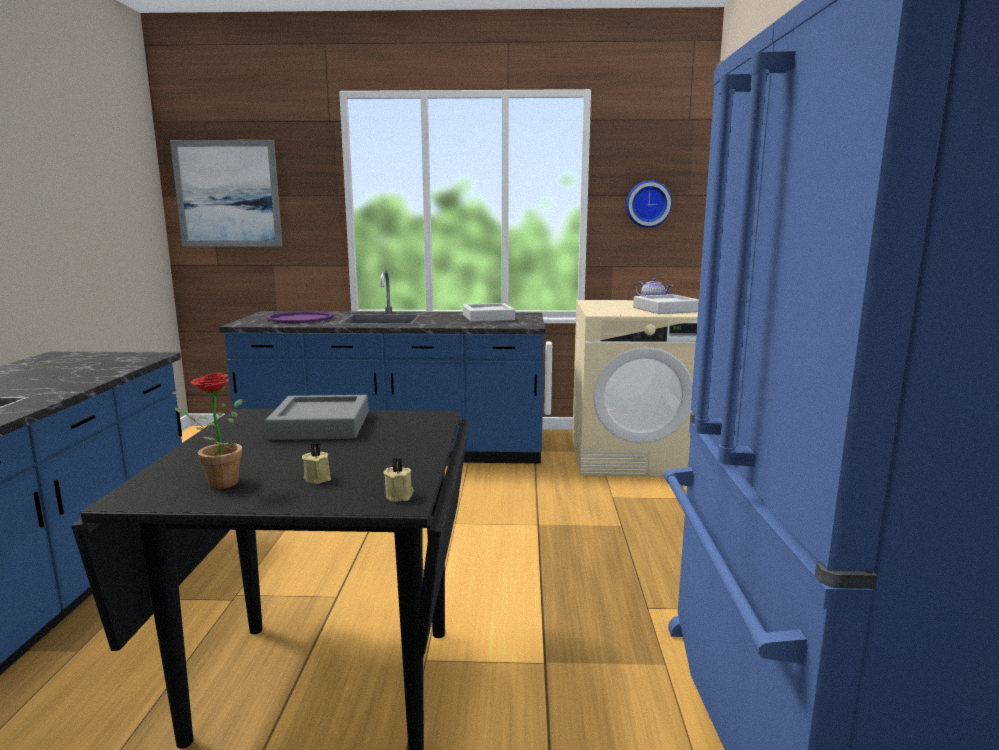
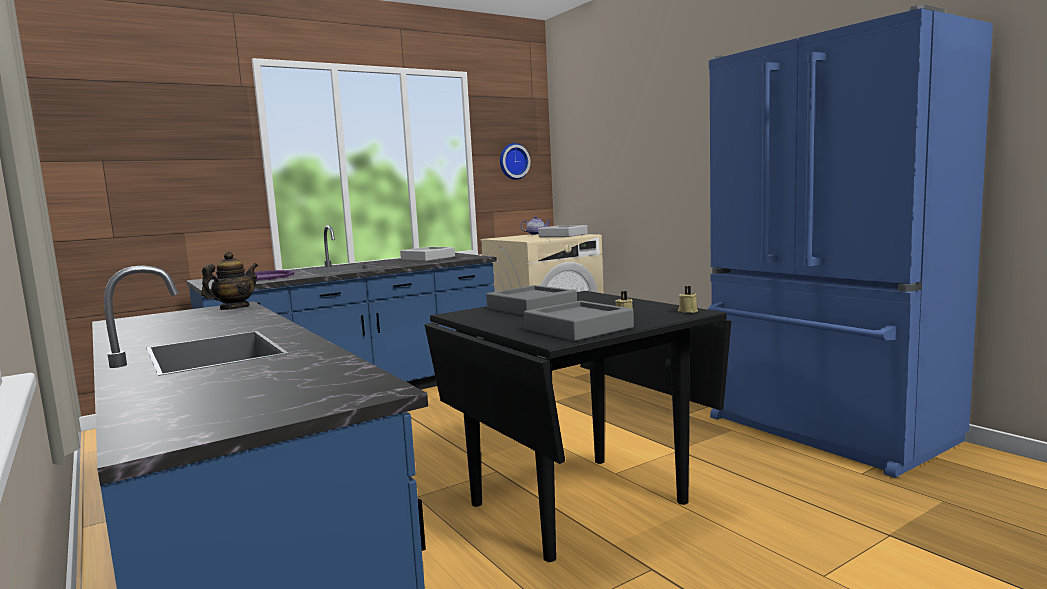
camera: 35 degrees left, 5 degrees down
(136, 359) = (234, 308): none -> teapot
(217, 483) = (578, 329): potted plant -> grey tray
(227, 194) = (126, 158): picture -> none

